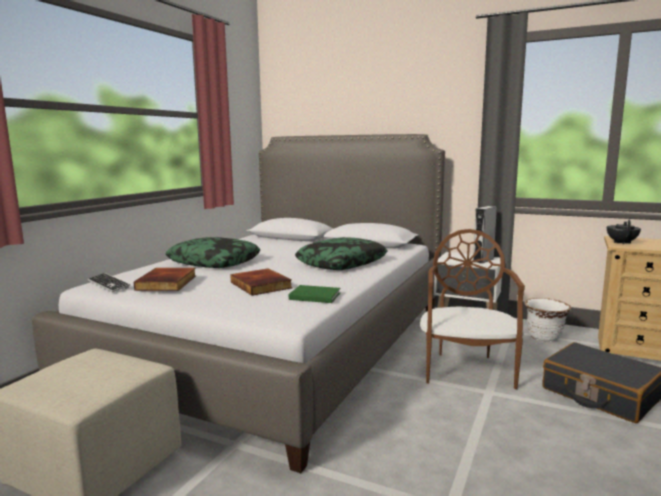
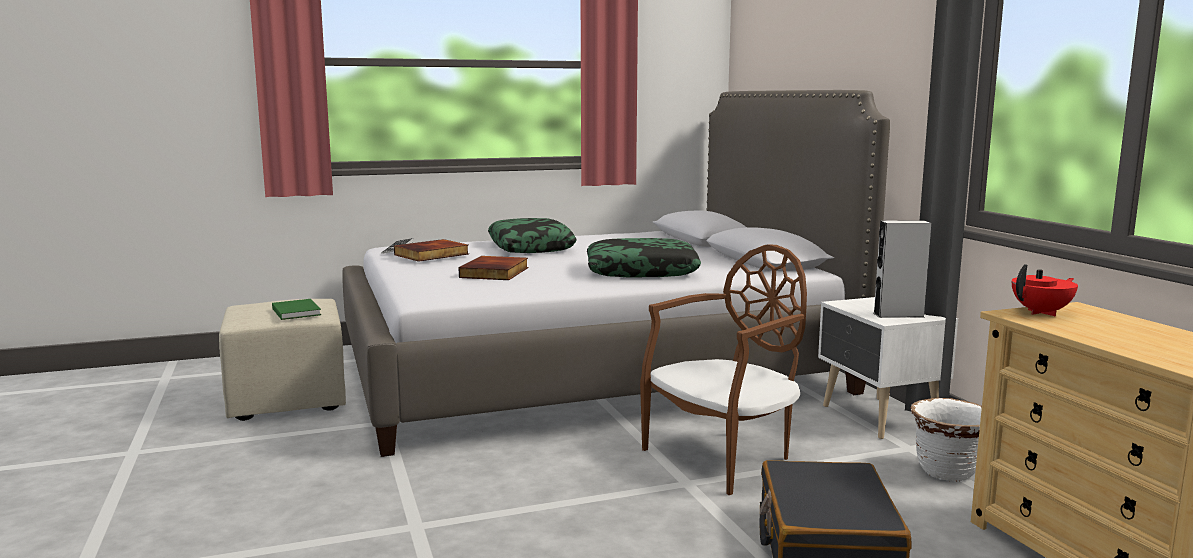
camera: 45 degrees right, 0 degrees up
(314, 296) = (501, 289): green book -> green book (297, 311)
(622, 242) = (1042, 312): black teapot -> red teapot

